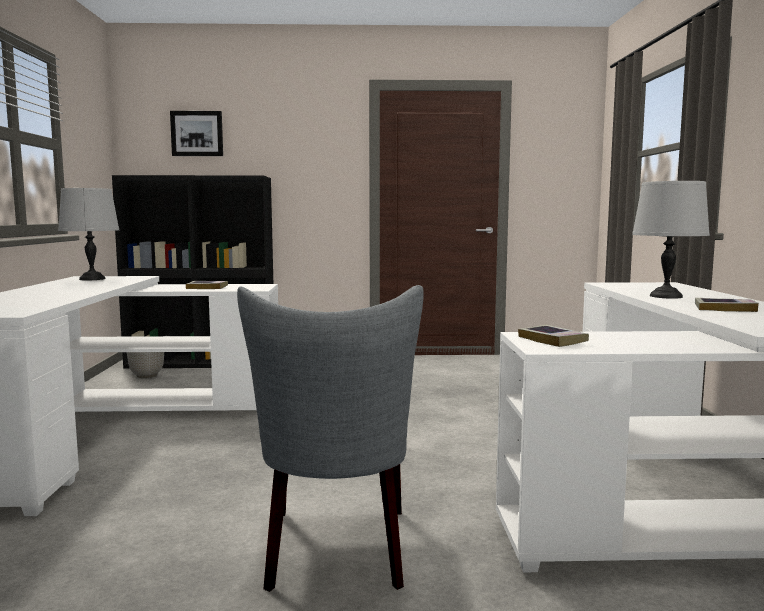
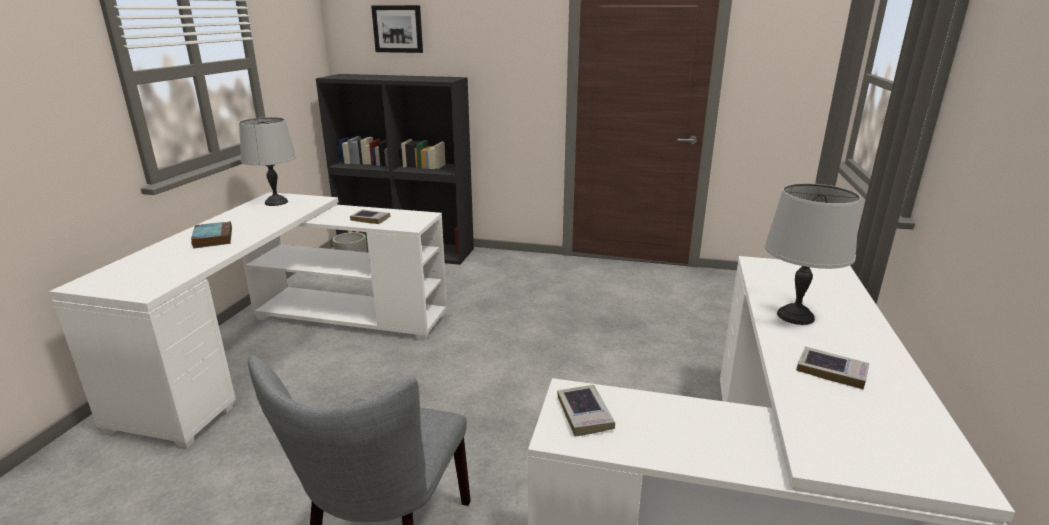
camera: 15 degrees right, 15 degrees up
(47, 293) = (213, 238): none -> book

